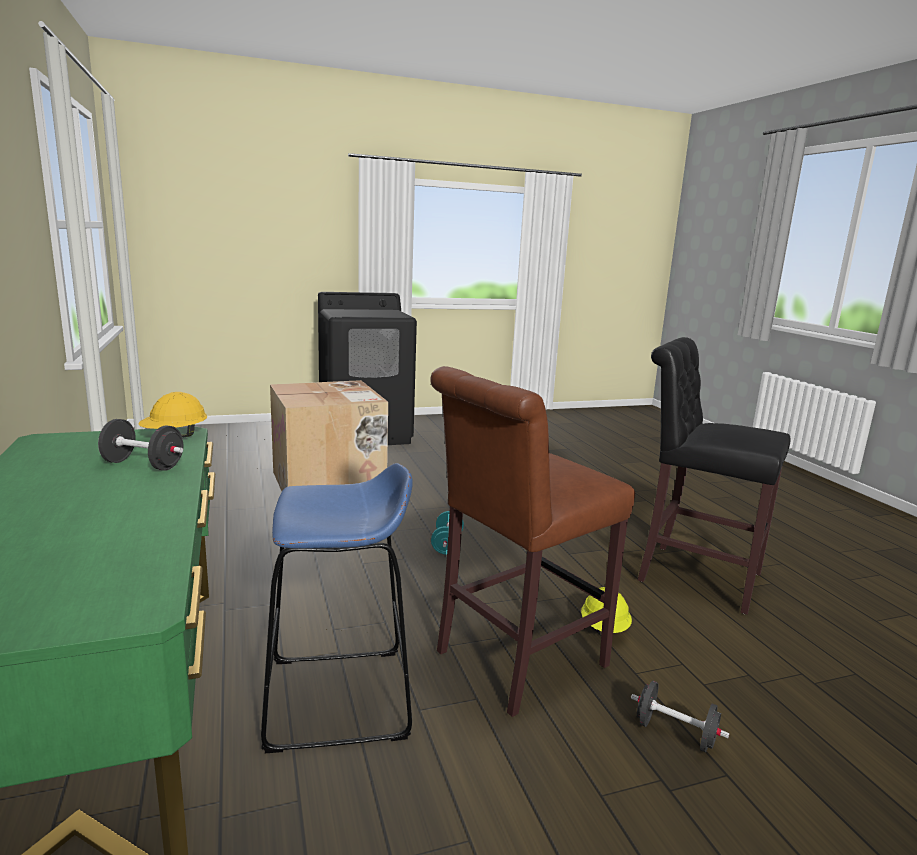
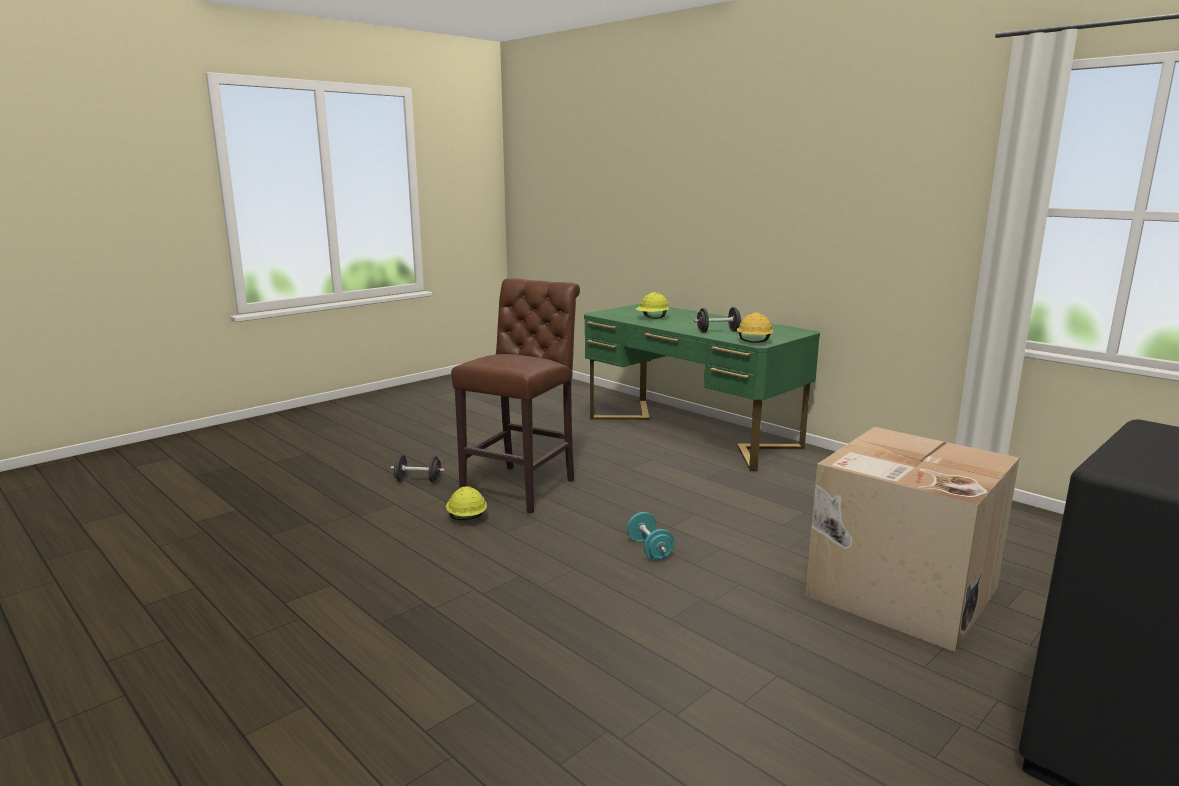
camera: 155 degrees right, 0 degrees up
(99, 539) = (652, 318): none -> yellow hard hat
(338, 698) = (603, 455): blue stool -> none
(692, 575) = (378, 587): black stool -> none

